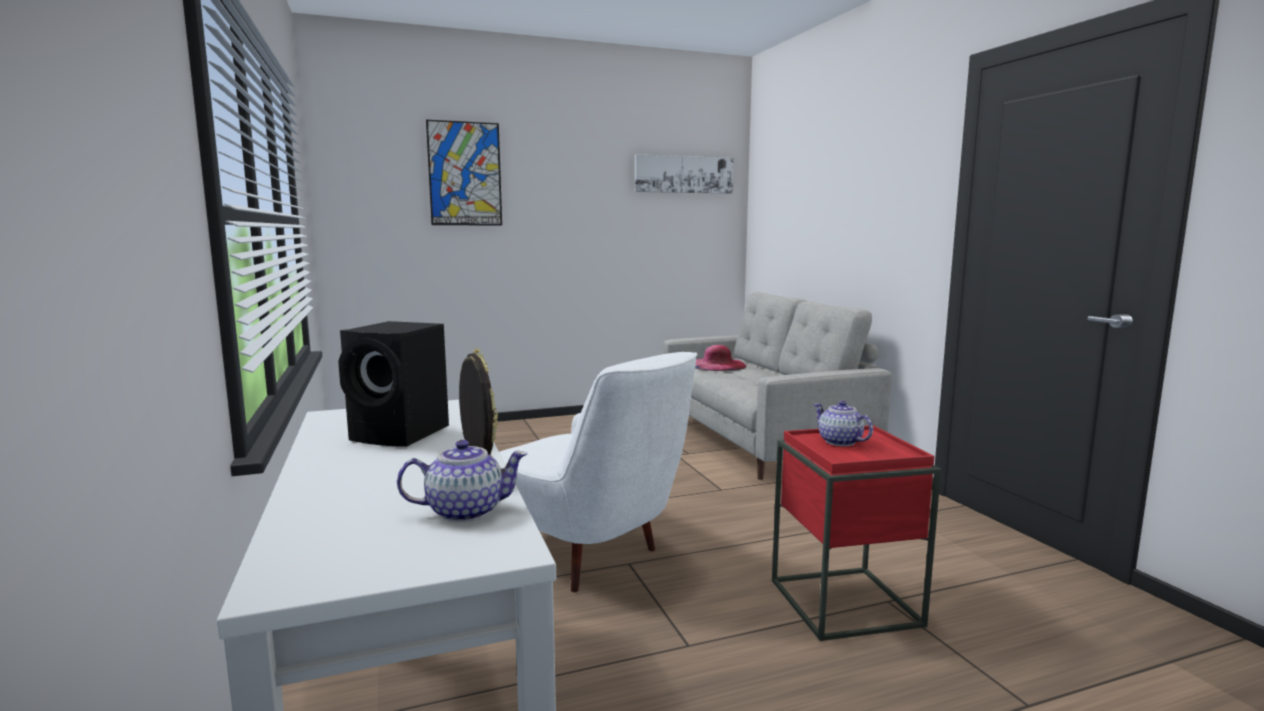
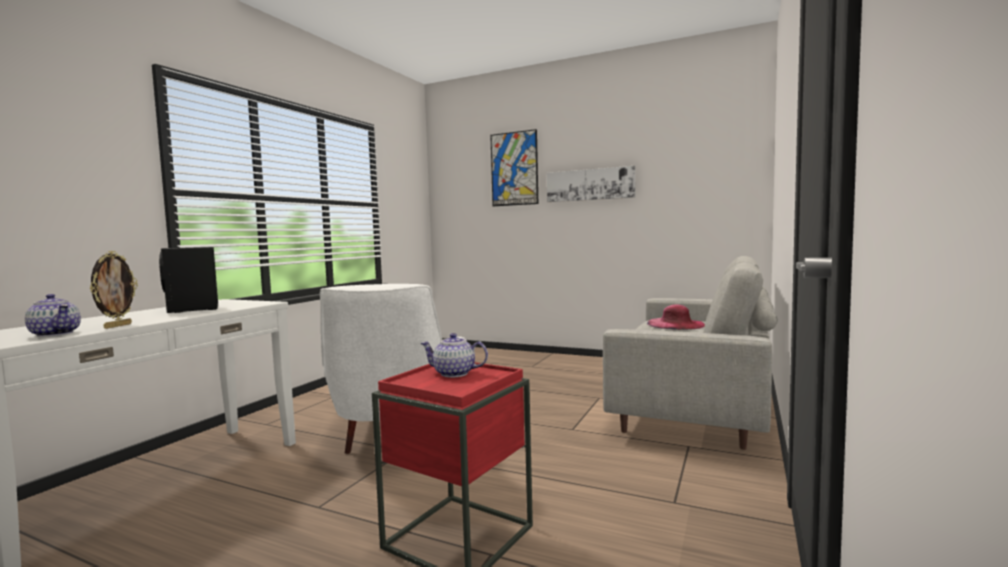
camera: 45 degrees right, 5 degrees down
(683, 174) = (696, 148): picture -> picture (590, 184)
(840, 442) = (454, 373): teapot -> teapot turned 90 degrees counterclockwise

